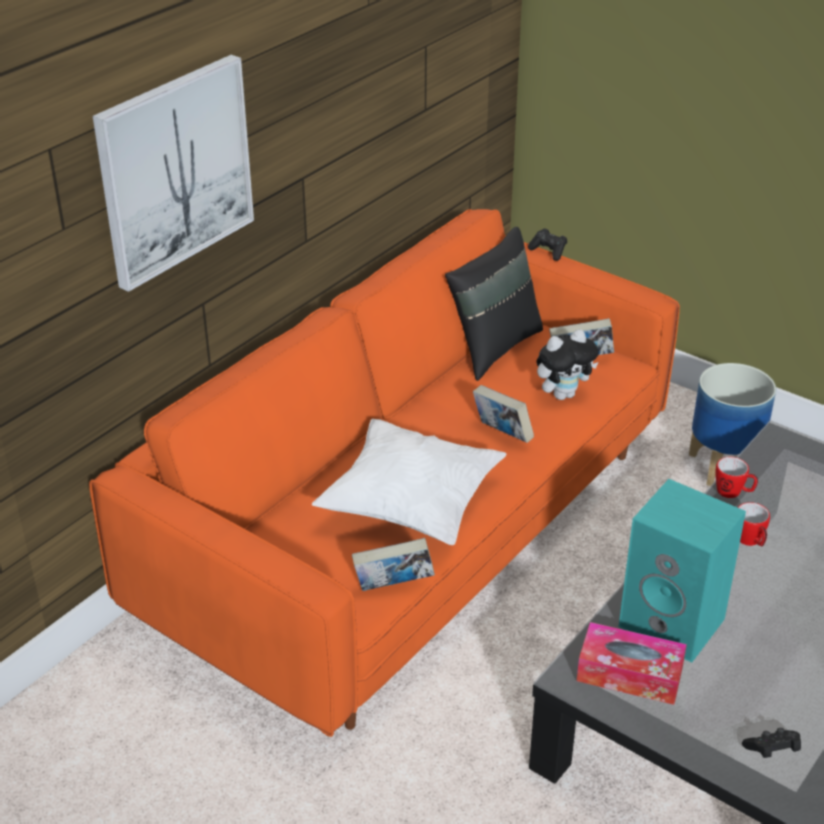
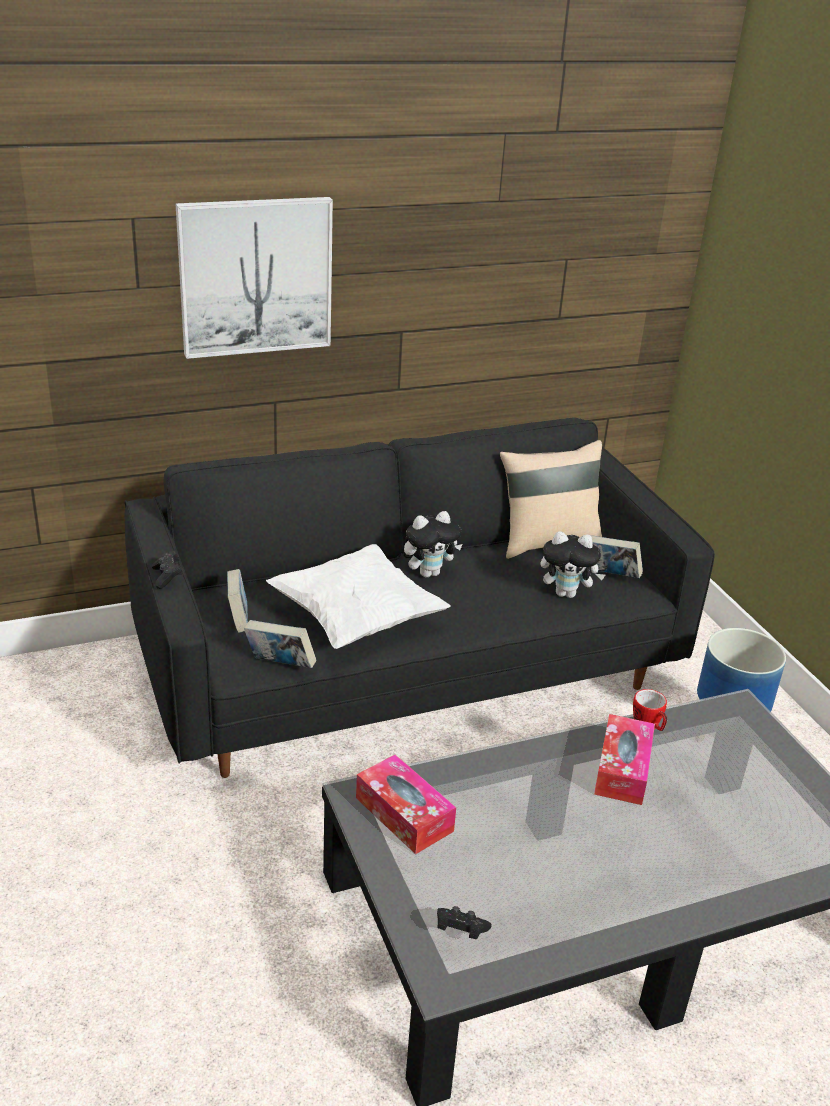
camera: 30 degrees right, 5 degrees down
(412, 531) = (407, 667): orange sofa -> black sofa
(425, 426) = (429, 573): none -> plush toy
(493, 347) = (546, 541): black pillow -> beige pillow
(502, 434) = (482, 601): book -> book (238, 621)
(548, 251) = (635, 477): black game controller -> black game controller (167, 577)
(674, 622) = (484, 797): turquoise speaker -> none
(750, 541) = (622, 769): mug -> tissue box

